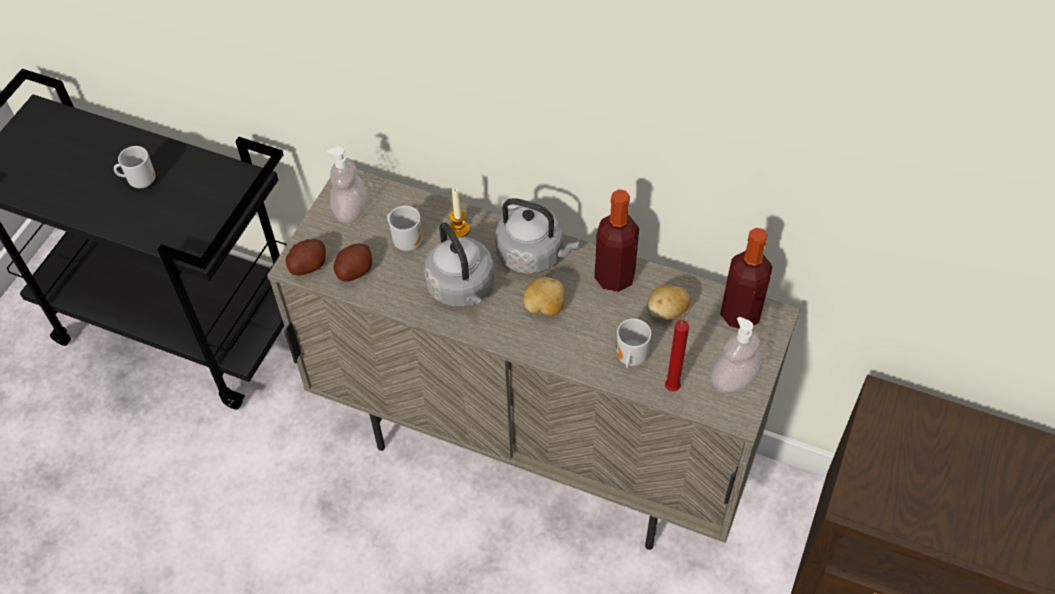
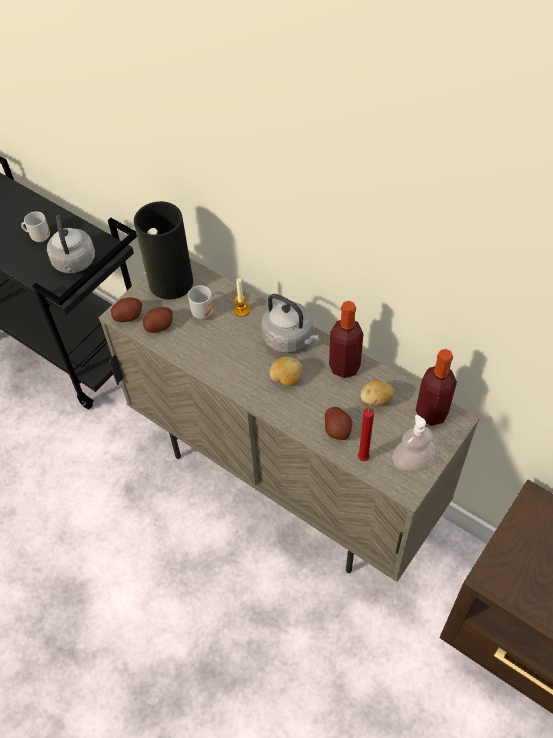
camera: 15 degrees right, 0 degrees up
(351, 210) = (170, 282): soap dispenser -> vase
(462, 289) = (231, 354): grey kettle -> grey kettle (74, 263)
(629, 358) = (337, 429): mug -> potato

